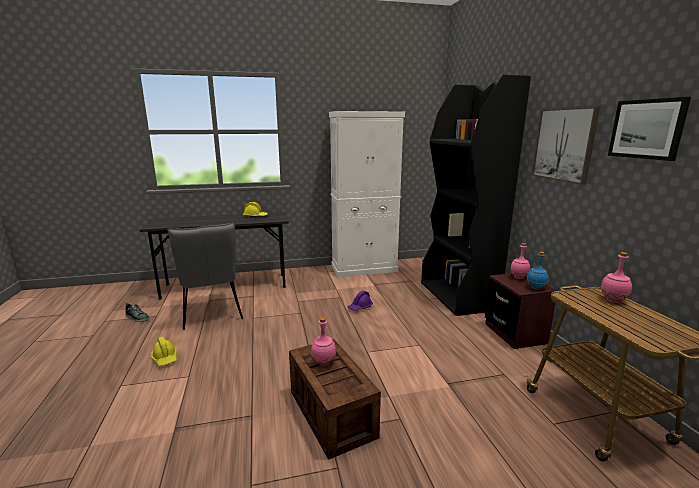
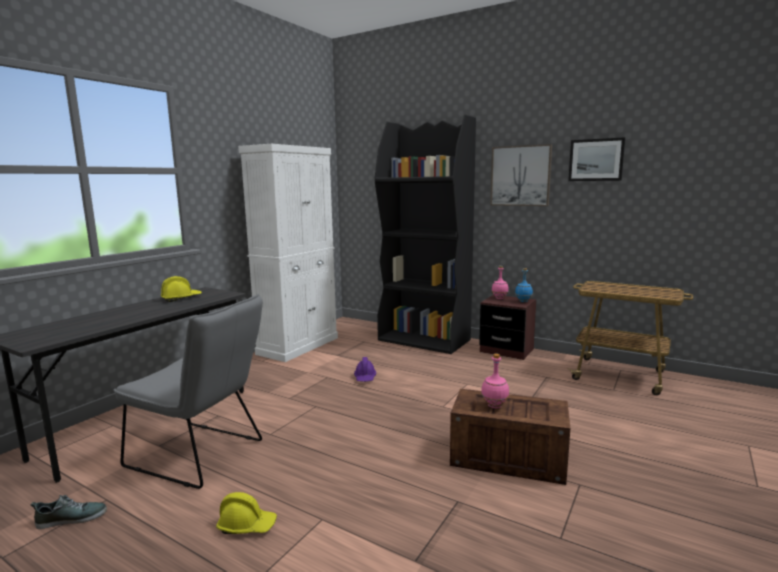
camera: 45 degrees left, 5 degrees down
(612, 300) = (609, 285): pink bottle -> none

